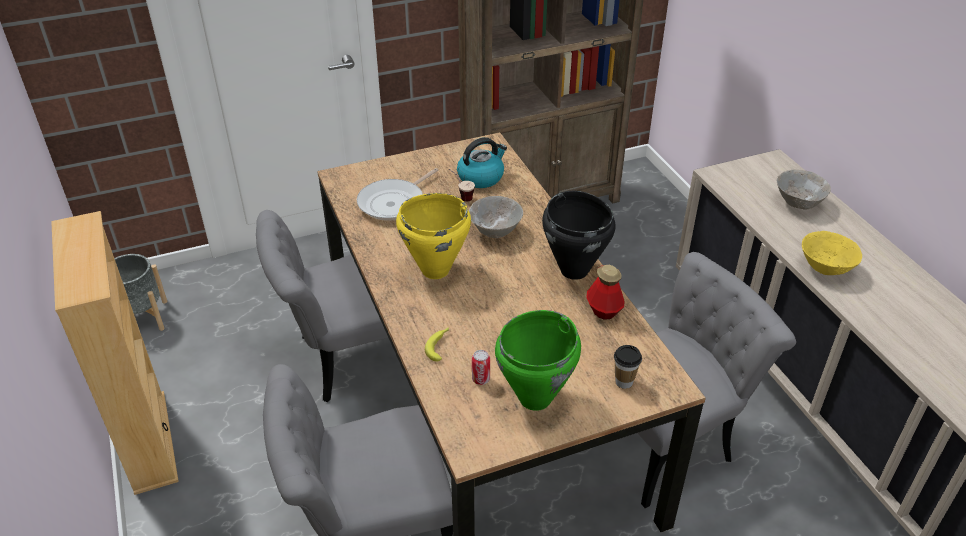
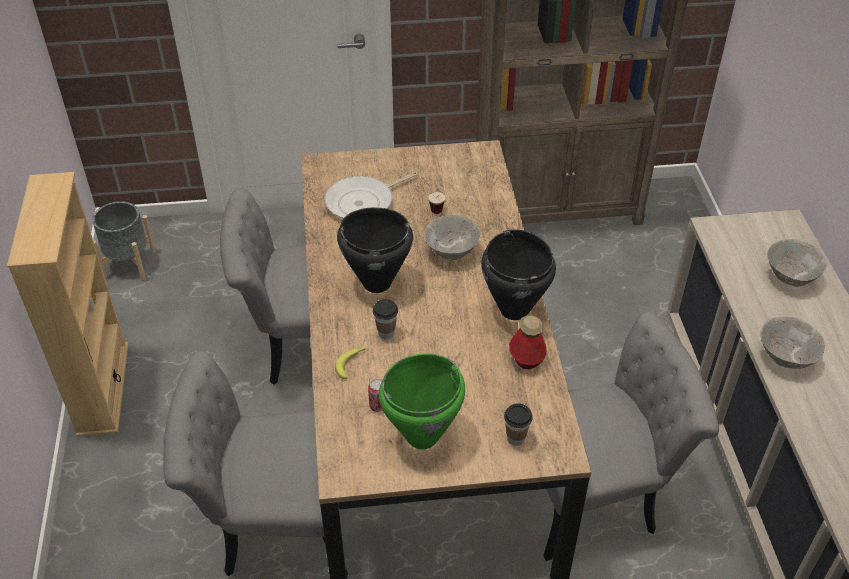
camera: 15 degrees right, 5 degrees up
(434, 270) = (376, 283): yellow cooking pot -> black cooking pot
(462, 312) = (386, 333): none -> cup
(481, 177) = (460, 188): kettle -> none
(825, 267) = (785, 357): yellow bowl -> grey bowl

